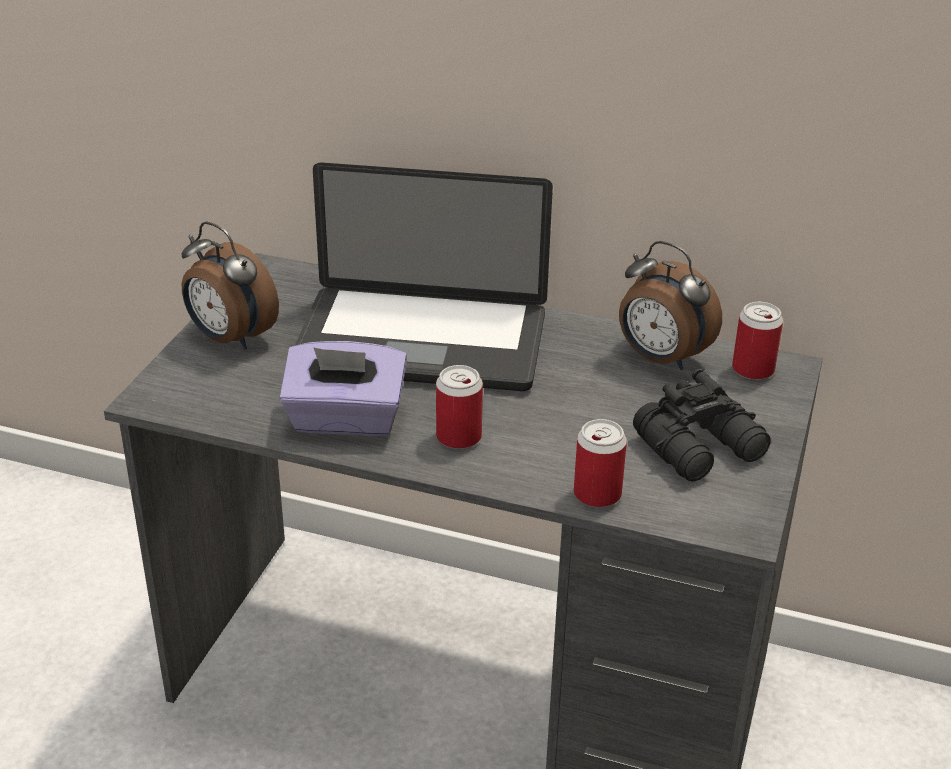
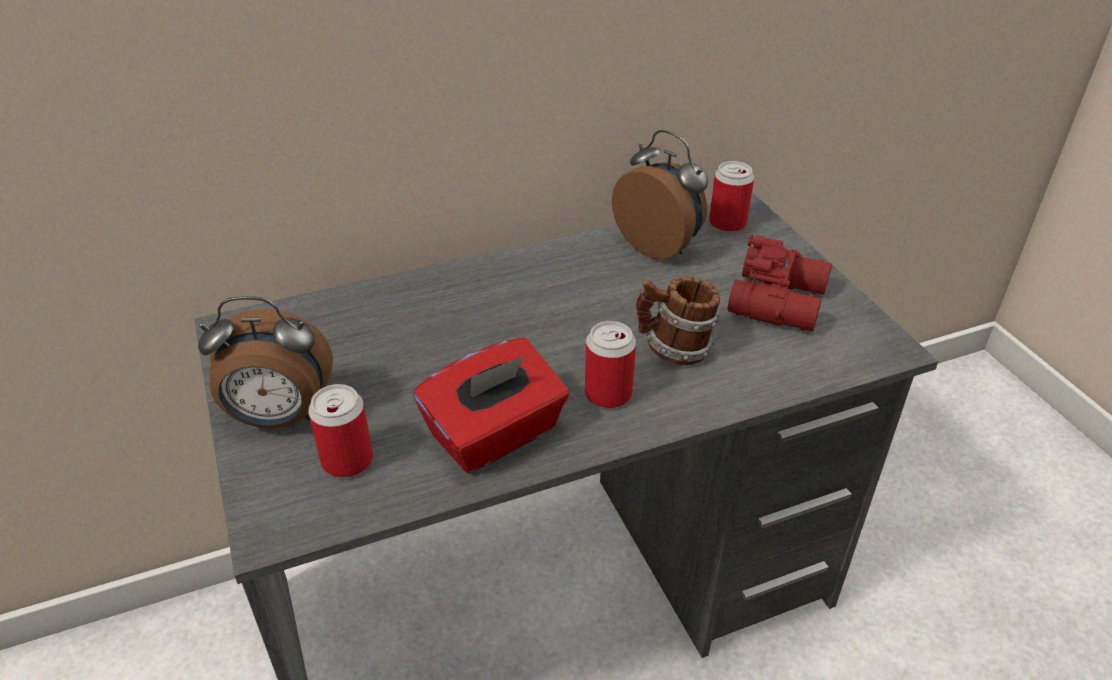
camera: 40 degrees left, 5 degrees up
(345, 420) = (495, 435): purple tissue box -> red tissue box
(421, 342) = (465, 326): laptop -> none
(553, 436) = (674, 350): none -> mug
(597, 494) = (768, 380): can -> can (347, 460)
(660, 359) = (659, 246): alarm clock -> alarm clock turned 135 degrees counterclockwise
(702, 448) = (780, 300): black binoculars -> red binoculars

